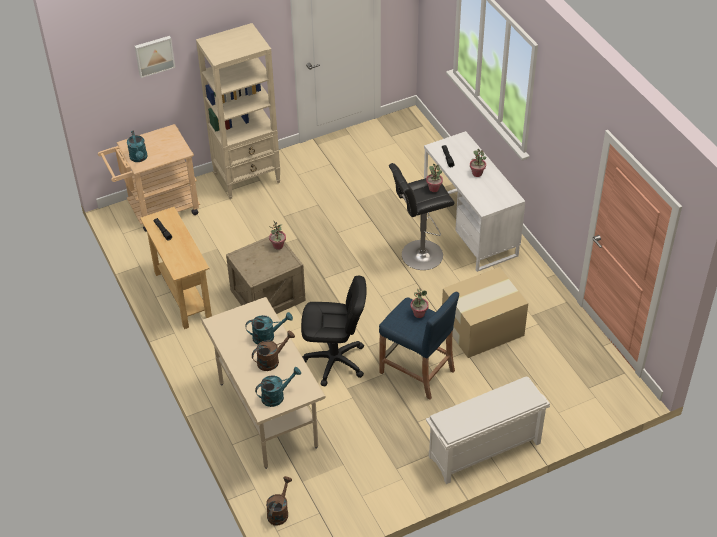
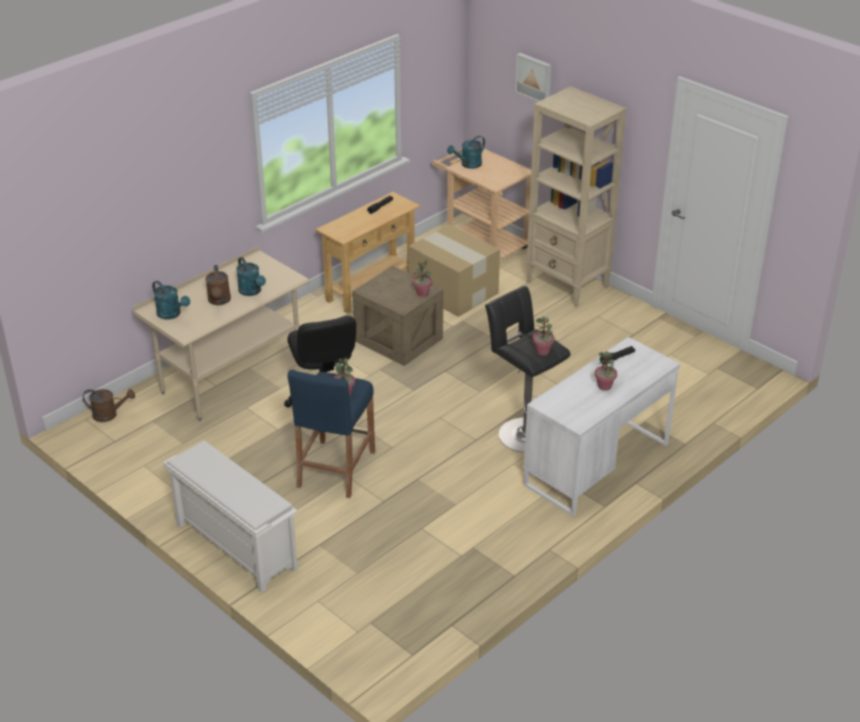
camera: 70 degrees right, 10 degrees down
(272, 360) = (219, 301): brown watering can -> brown watering can turned 45 degrees clockwise
(483, 328) = (430, 509): cardboard box -> cardboard box (454, 292)

